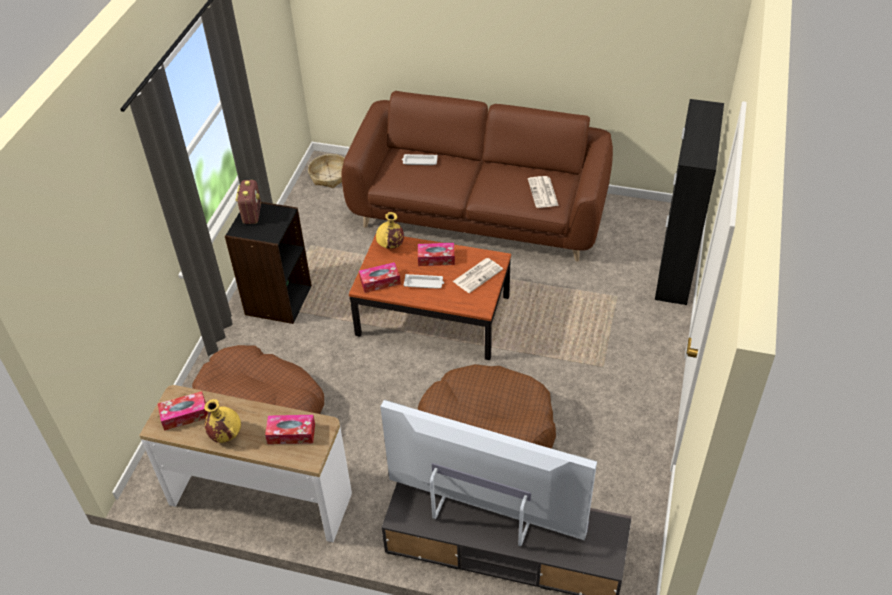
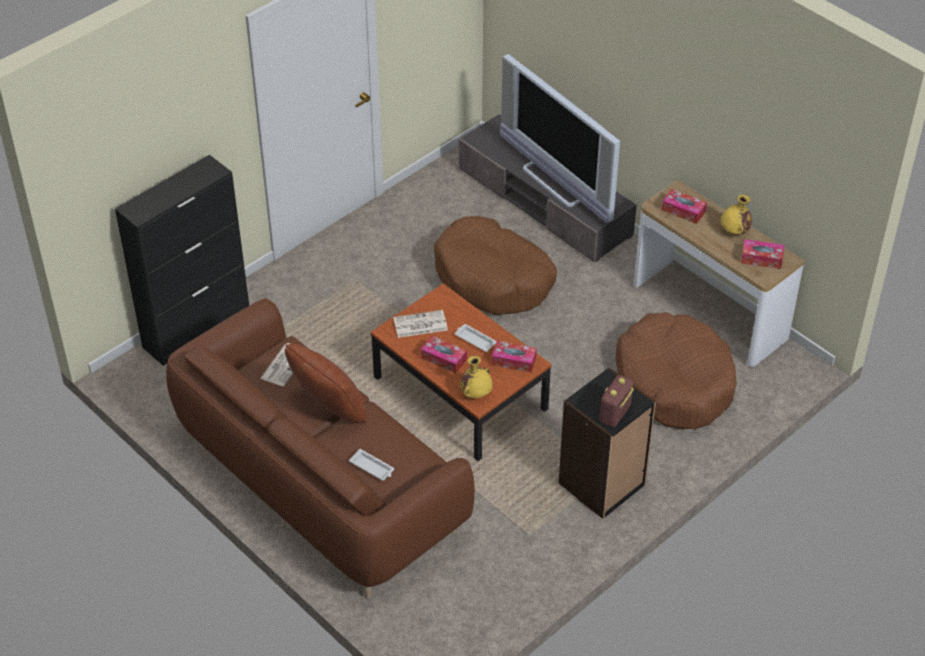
camera: 150 degrees left, 0 degrees up
(330, 176) = (444, 630): basket -> none
(482, 181) = (328, 410): none -> brown pillow

